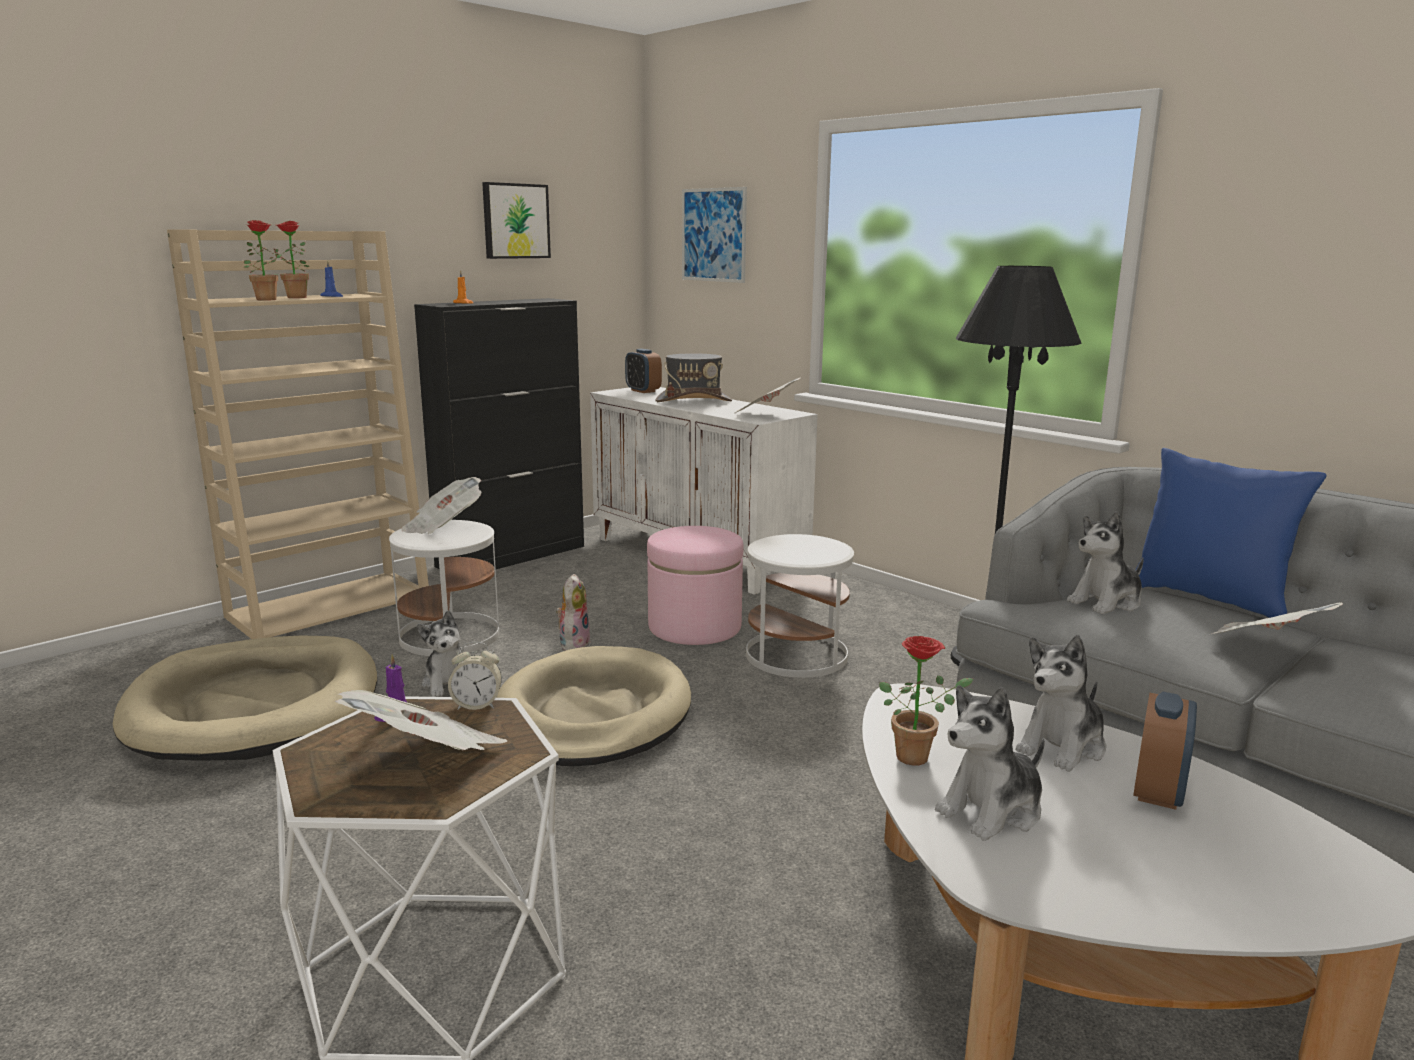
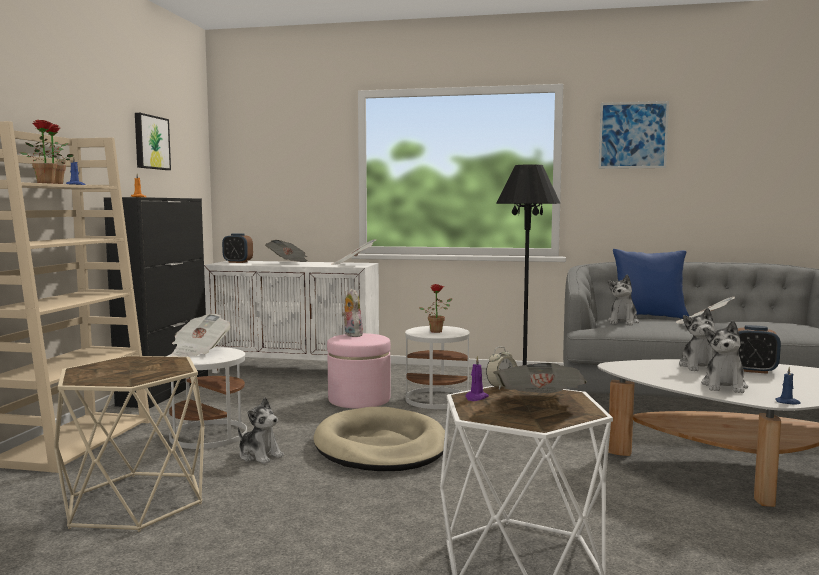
camera: 35 degrees left, 10 degrees down
(255, 706) = (136, 501): beige dog bed -> beige side table
(573, 644) = (302, 421): plush toy -> plush toy (351, 335)
(693, 401) = (288, 263): grey hat -> newspaper
(713, 235) = (274, 158): picture -> picture (633, 135)
(918, 756) = (665, 379): potted plant -> potted plant (437, 331)
(1021, 899) = (787, 402): none -> blue candle
(1158, 792) = (753, 370): alarm clock -> alarm clock turned 120 degrees clockwise

